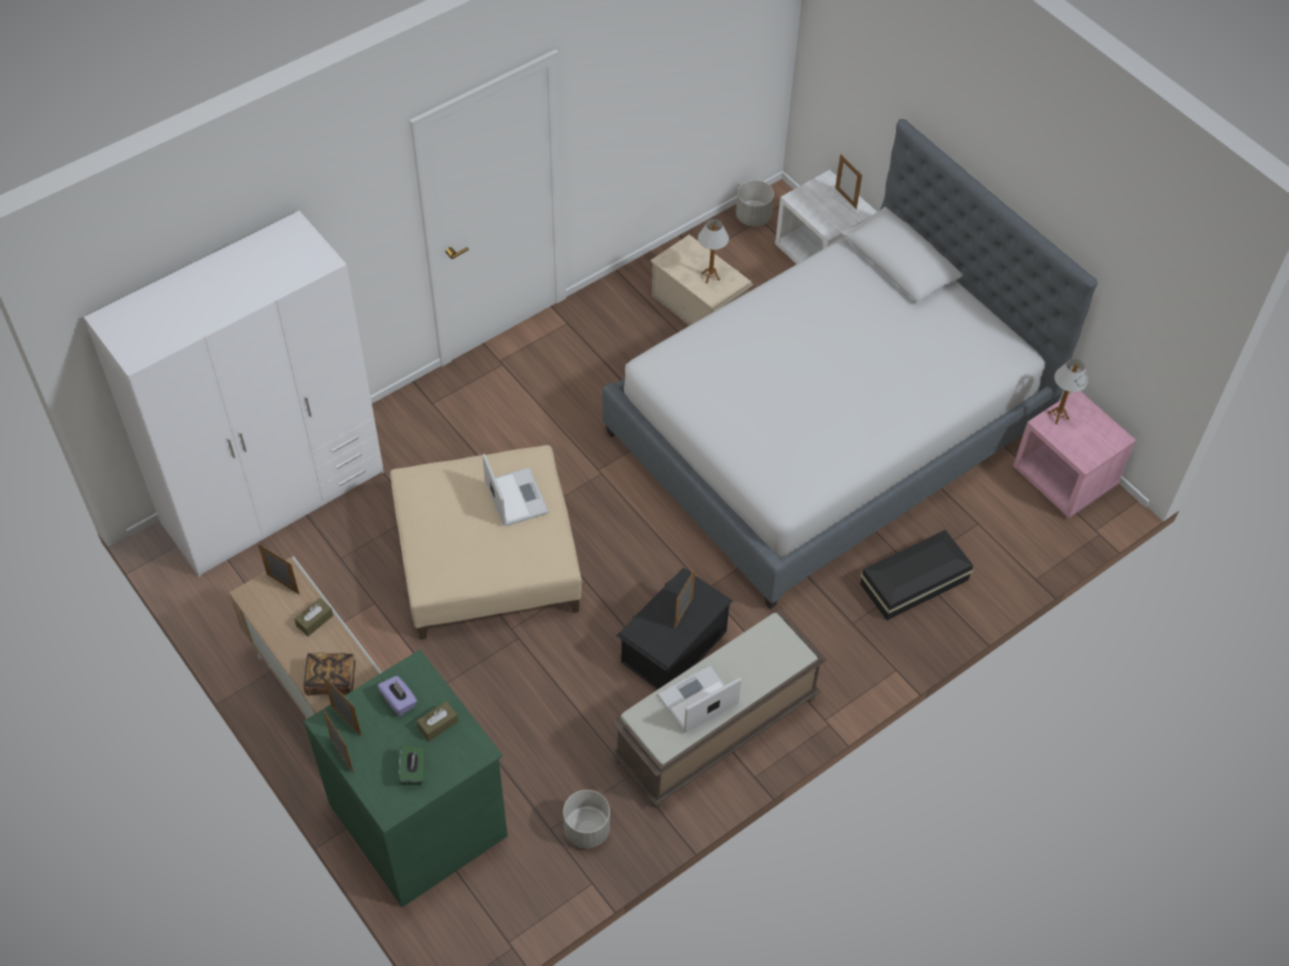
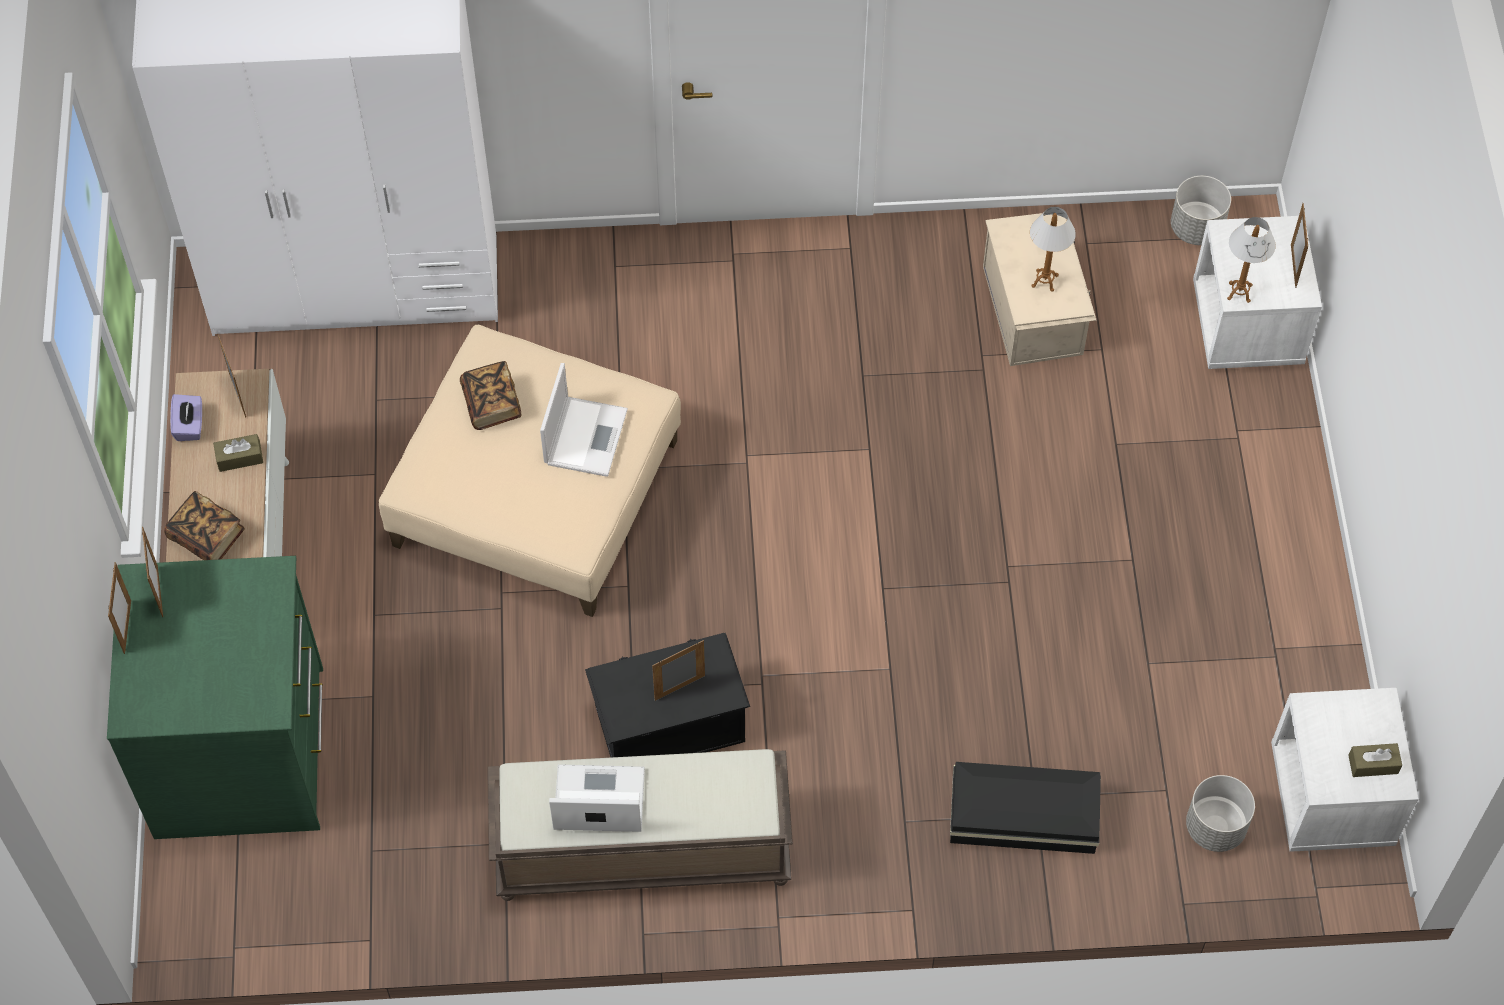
camera: 35 degrees right, 5 degrees up
(399, 701) = (229, 602): purple tissue box -> purple tissue box (190, 425)
(413, 771) = (185, 690): green tissue box -> none
(438, 725) = (249, 653): brown tissue box -> brown tissue box (1373, 764)
(441, 509) = (492, 404): none -> book
(587, 830) = (410, 877): grey planter -> grey planter (1215, 827)
(827, 429) = (1069, 561): bed -> none
(1058, 416) = (1338, 708): table lamp -> table lamp (1239, 292)
(1065, 478) = (1331, 797): pink nightstand -> white nightstand

